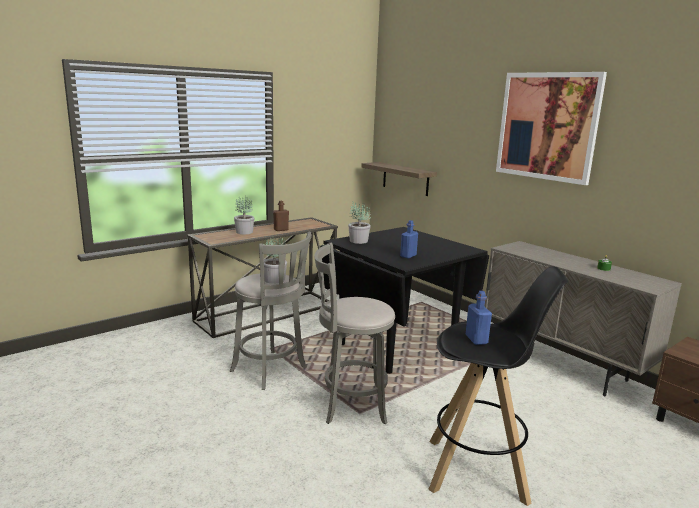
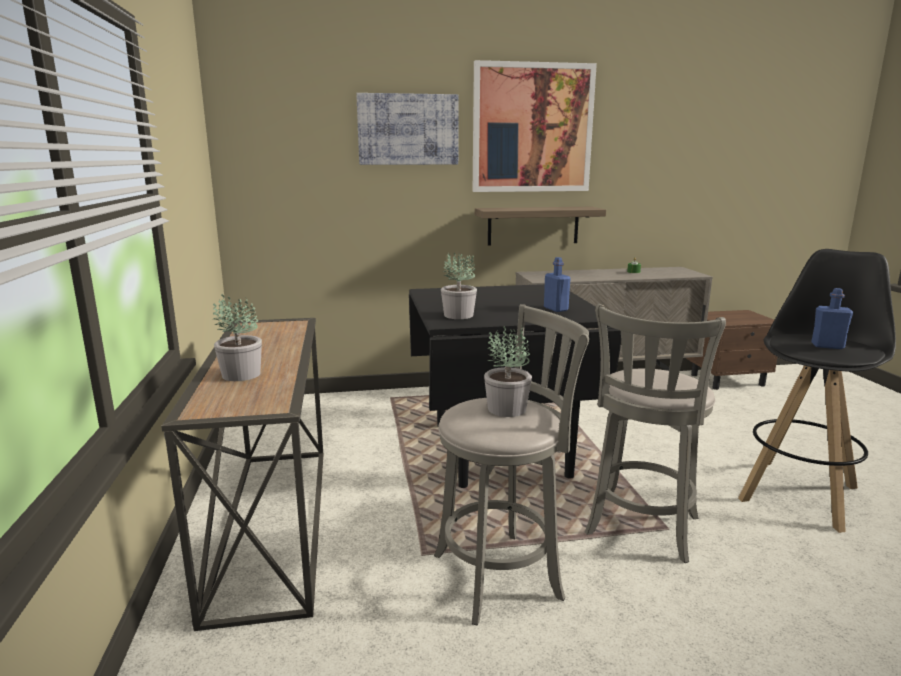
camera: 60 degrees left, 0 degrees up
(281, 230) = (275, 349): brown bottle -> none
(405, 179) = (304, 228): shelf -> shelf (533, 225)
(464, 122) = (408, 129): none -> picture

